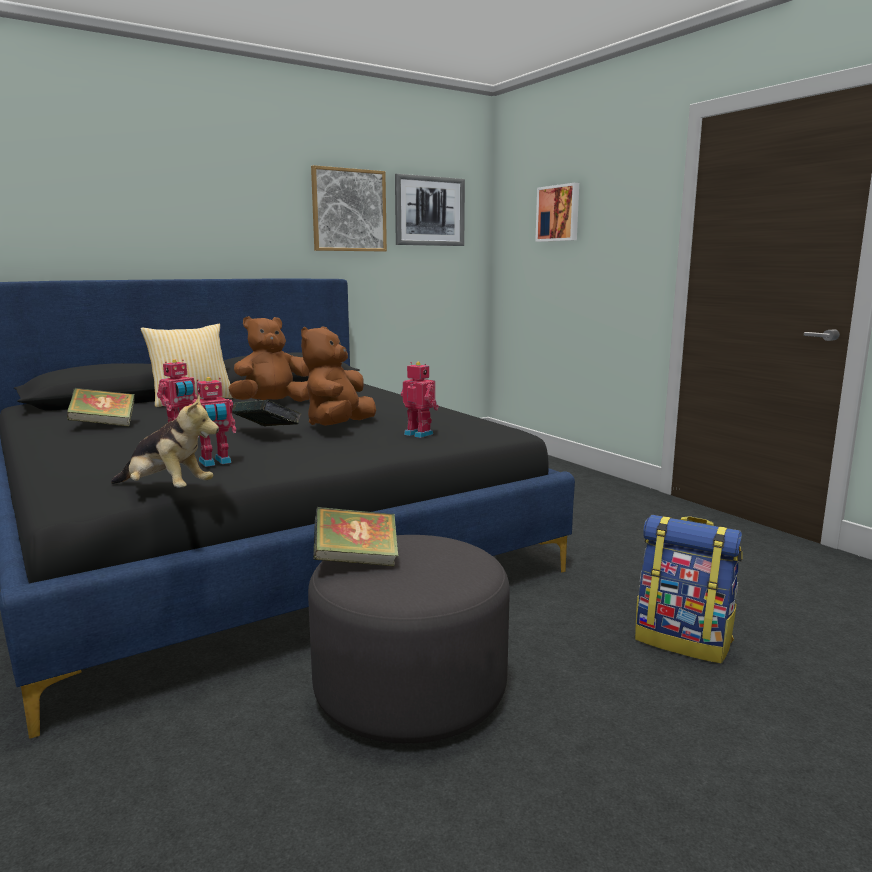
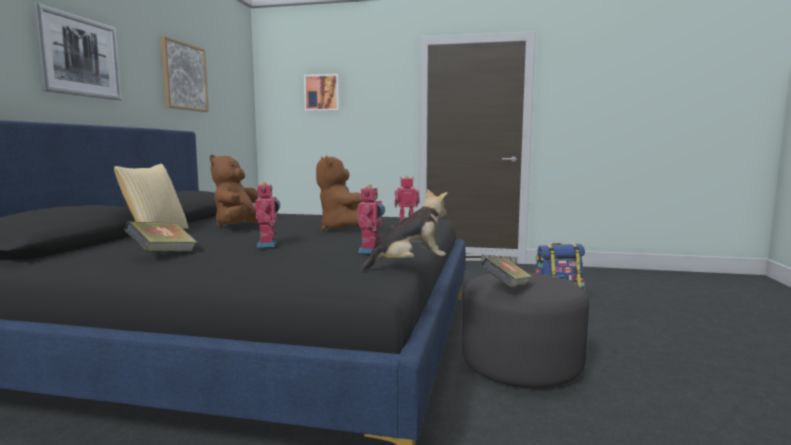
camera: 45 degrees left, 5 degrees down
(267, 432) = (325, 236): book -> none
(429, 211) = (226, 84): picture -> picture (79, 56)

